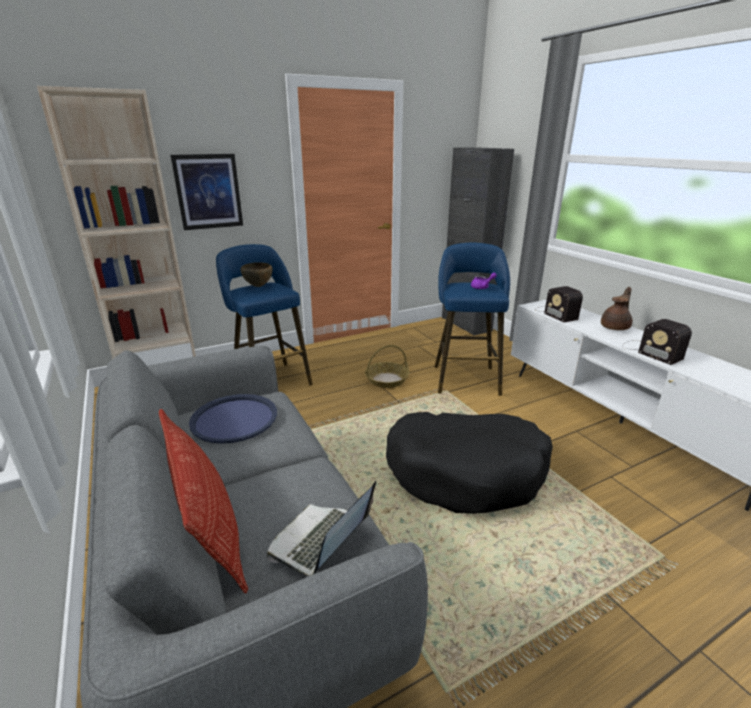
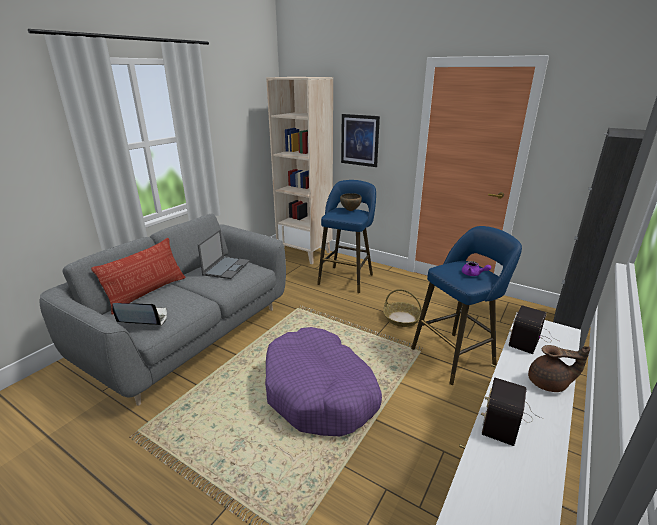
camera: 60 degrees right, 0 degrees up
(234, 419) = (226, 267): blue tray -> laptop
(466, 472) = (320, 392): black dog bed -> purple dog bed

